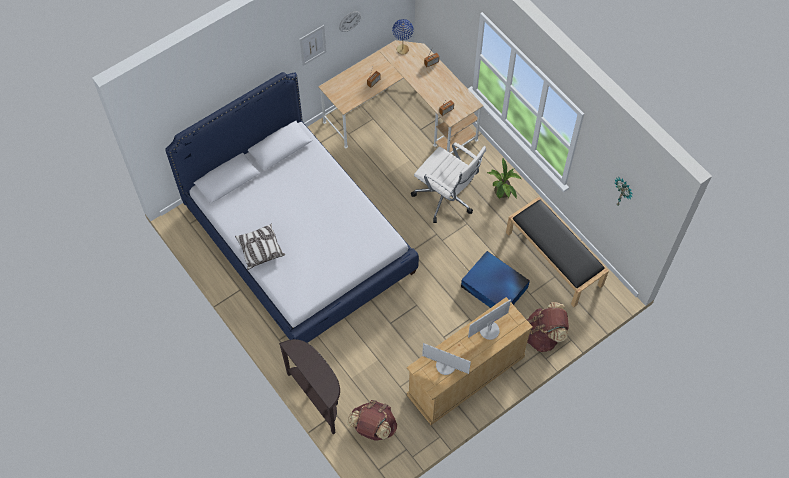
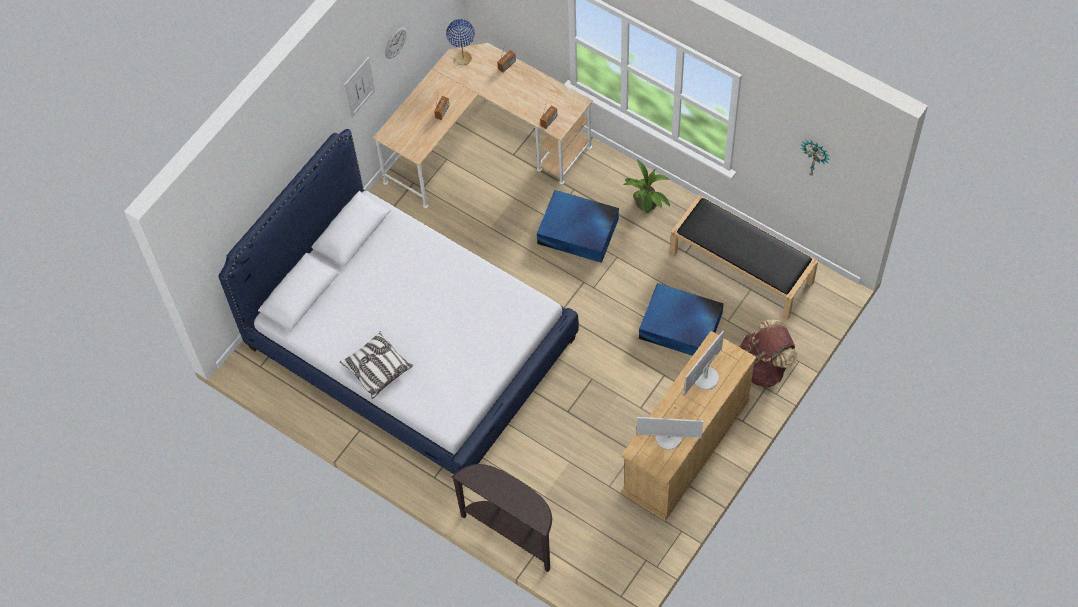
camera: 15 degrees left, 0 degrees up
(373, 428) = (595, 548): brown backpack -> none
(446, 197) = (579, 232): white office chair -> blue storage box

